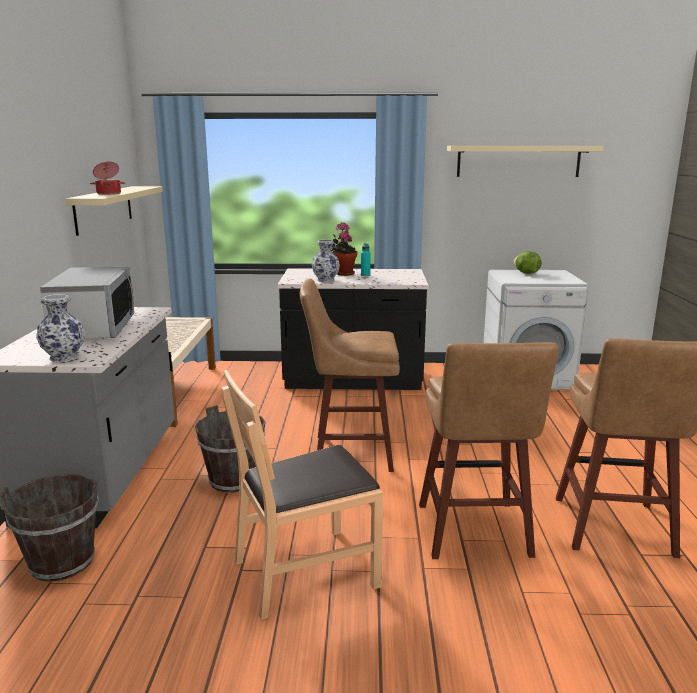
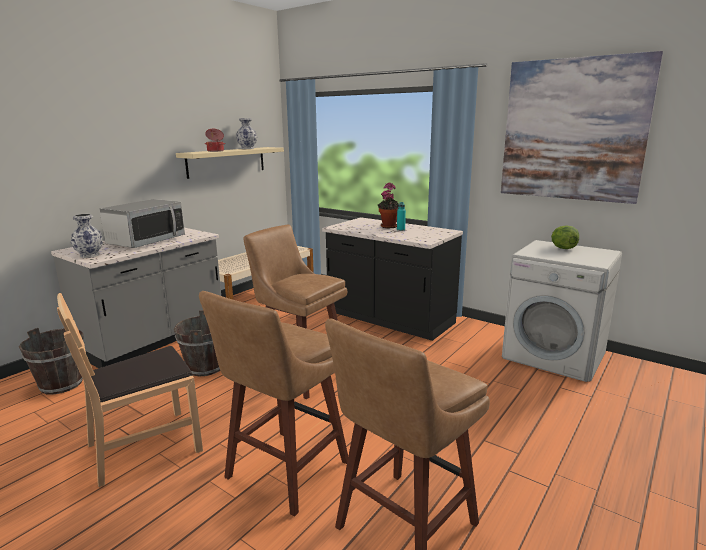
camera: 35 degrees right, 0 degrees up
(305, 571) = (145, 446): brown chair -> brown chair turned 45 degrees counterclockwise
(325, 280) = (360, 230): vase -> vase (247, 148)
(518, 161) = (572, 130): beige shelf -> picture

